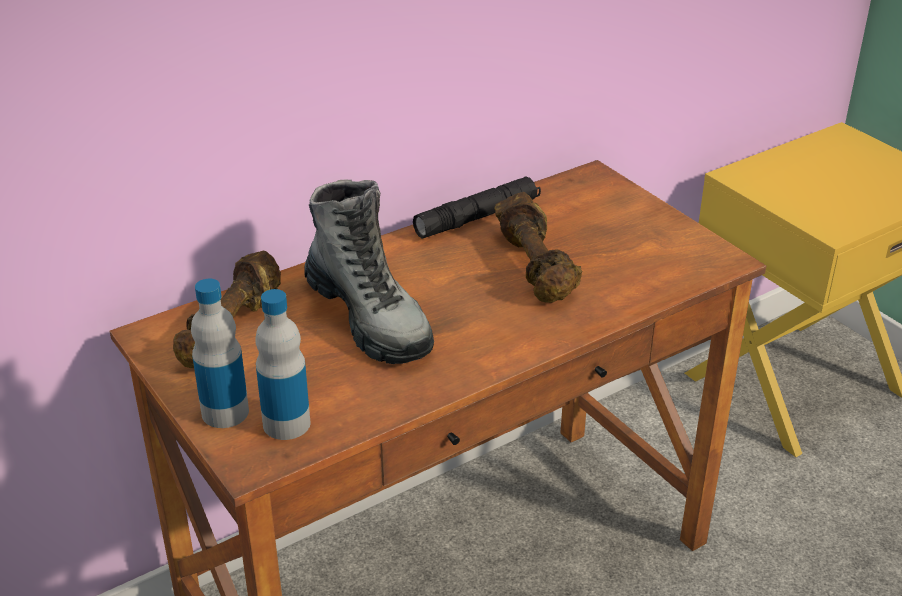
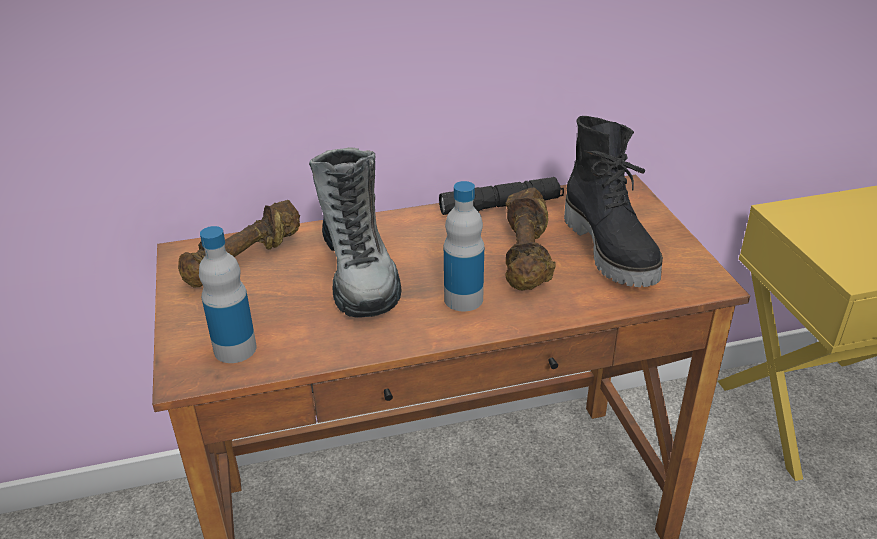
camera: 20 degrees right, 0 degrees up
(225, 412) = (194, 328): bottle -> bottle (463, 299)
(615, 244) = (611, 250): none -> black boot

